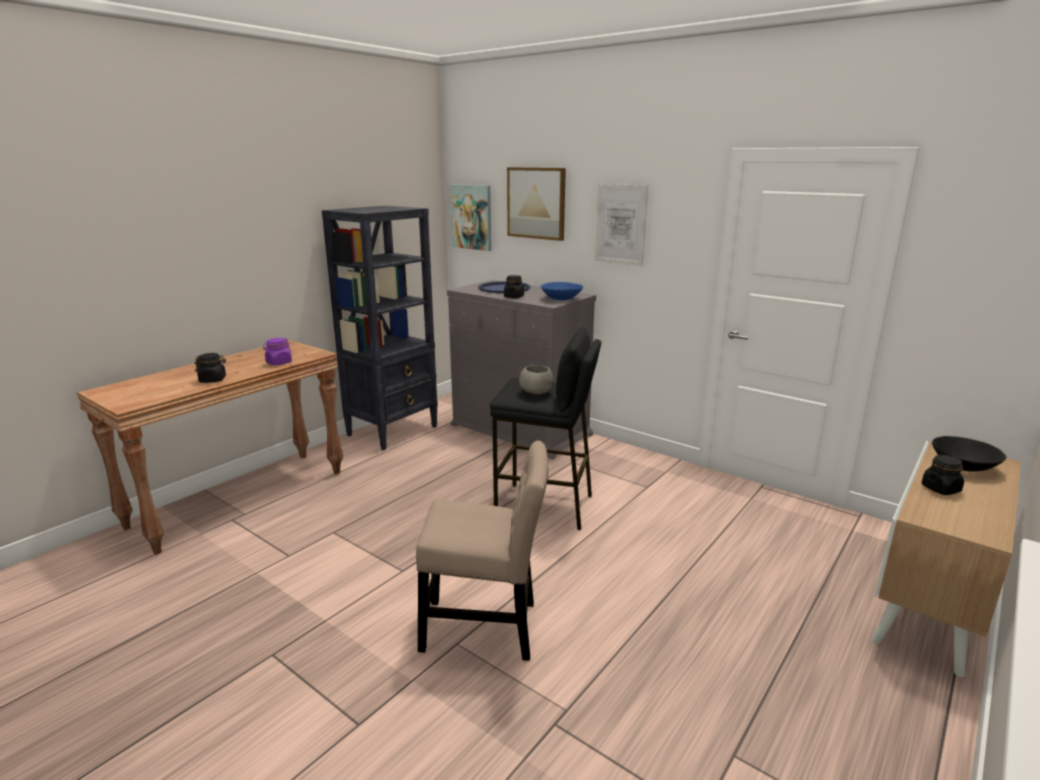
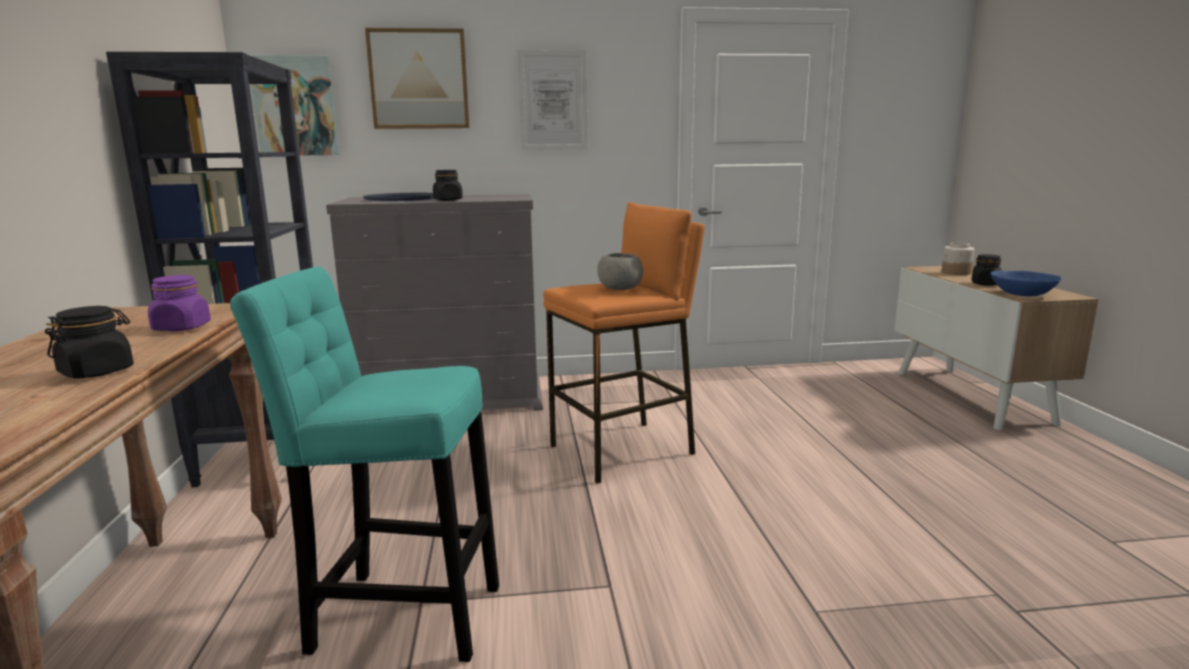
camera: 45 degrees left, 5 degrees down
(319, 532) = (397, 615): none -> turquoise stool
(486, 627) = (805, 579): beige chair -> none
(545, 506) = (623, 450): black stool -> orange stool
(561, 299) = (509, 197): blue bowl -> blue bowl (1022, 294)
(963, 466) = (956, 272): black bowl -> jar

